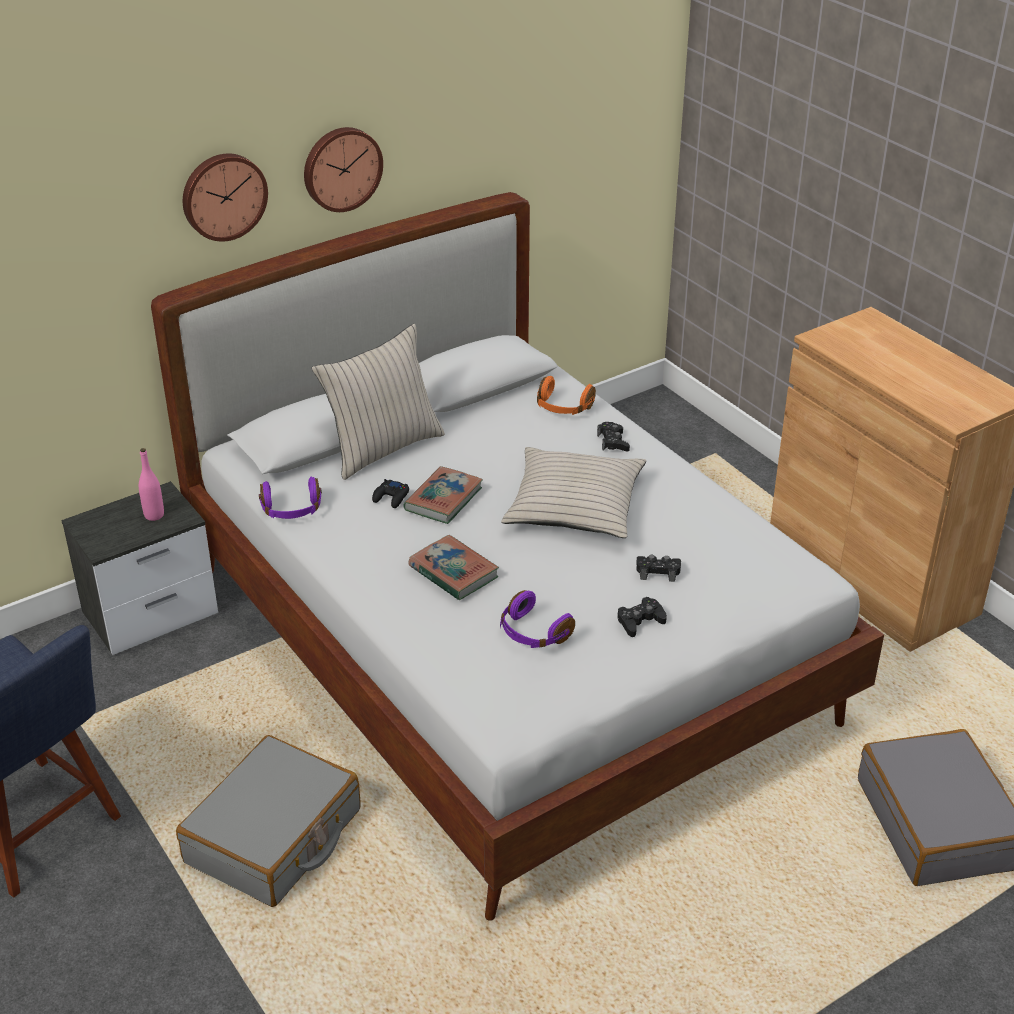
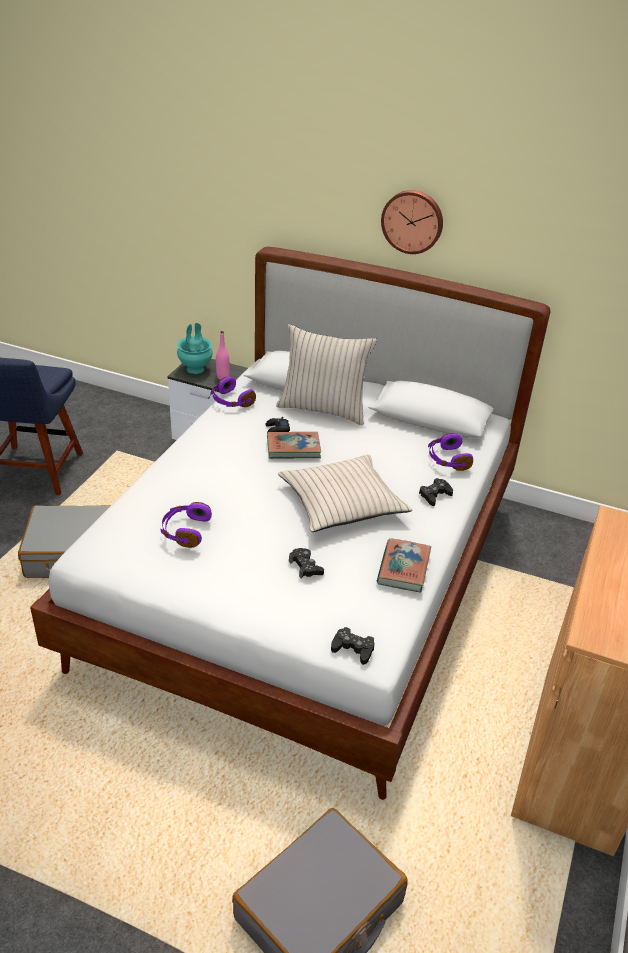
camera: 55 degrees right, 0 degrees up
(106, 531) = (195, 369): none -> turquoise vase
(223, 195) = (325, 201): wall clock -> none
(453, 572) = (221, 478): book -> book (403, 568)
(563, 407) = (447, 459): orange headphones -> purple headphones
(640, 621) = (241, 577): black game controller -> black game controller (353, 649)

